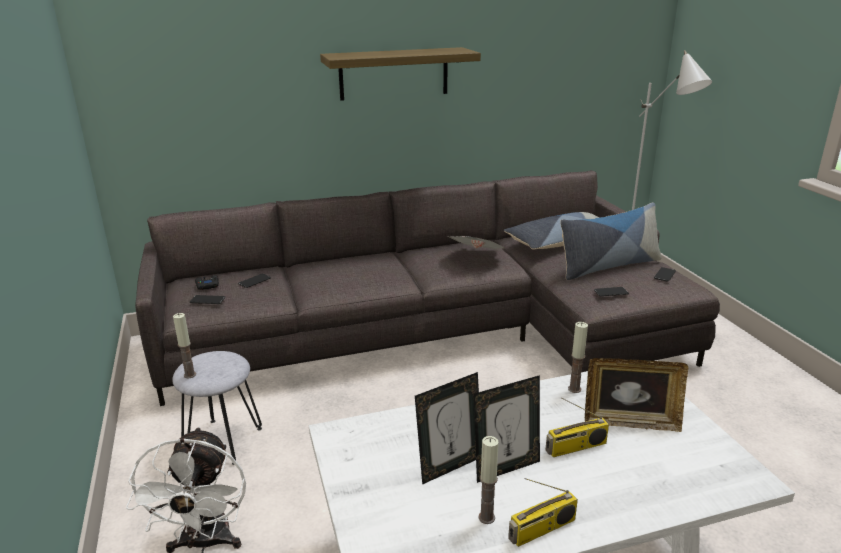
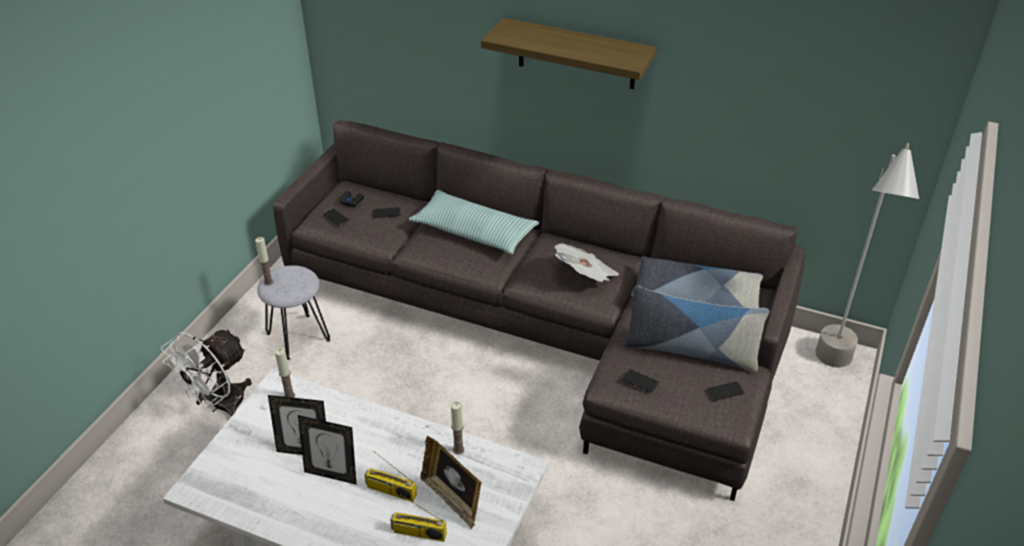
camera: 40 degrees right, 15 degrees up
(351, 266) = (474, 232): none -> pillow
(486, 517) = (279, 496): candle -> candle (289, 396)
(542, 530) = (295, 524): radio -> radio (418, 533)

